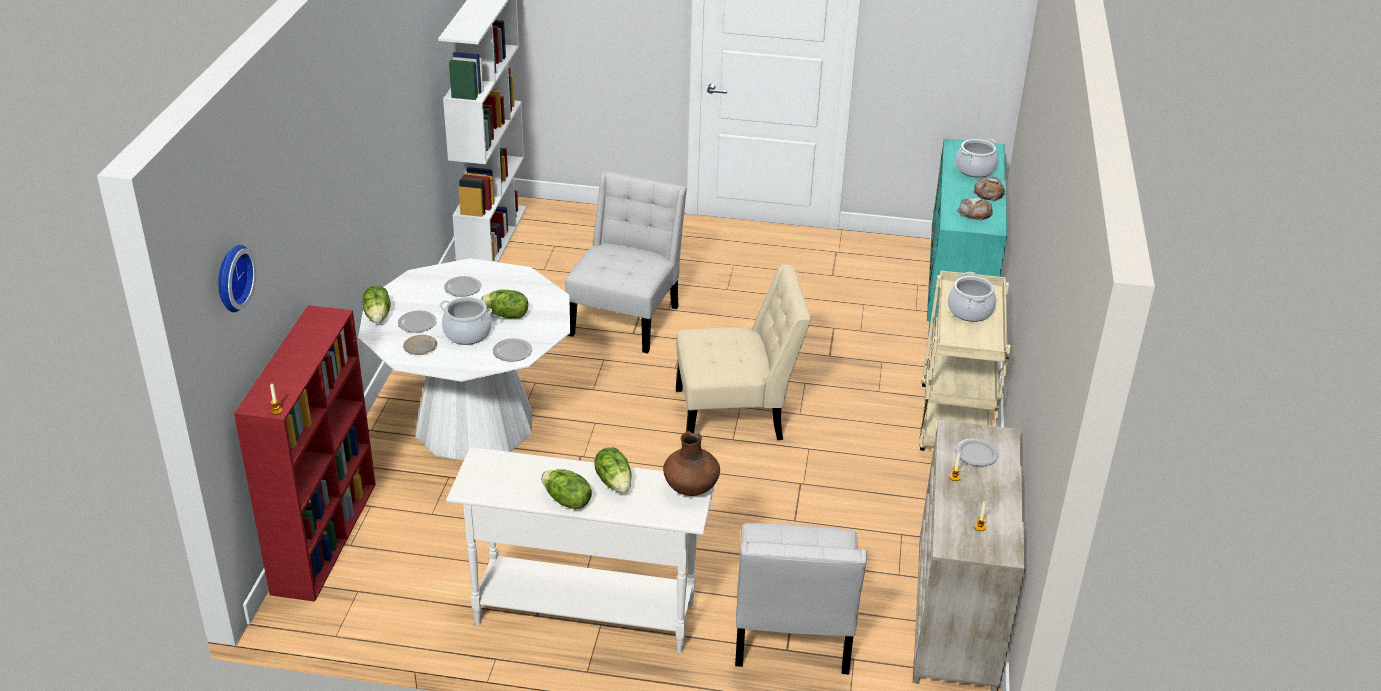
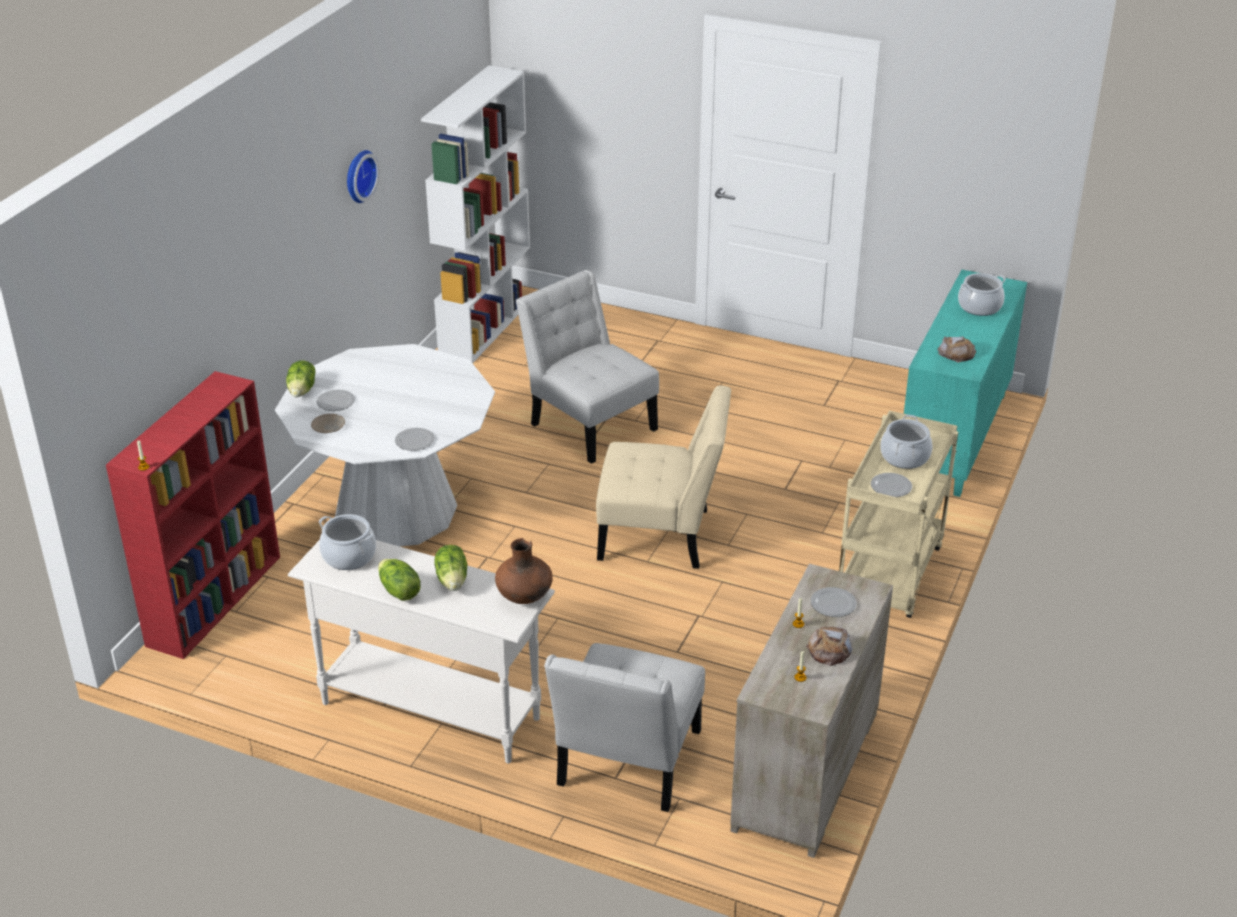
camera: 15 degrees right, 0 degrees up
(231, 277) = (110, 335): wall clock -> wall clock (358, 175)
(462, 287) = (393, 372): plate -> plate (890, 486)
(467, 333) = (379, 418): cooking pot -> cooking pot (349, 556)
(506, 315) = (424, 405): lettuce -> none
(627, 317) = (589, 424): white chair -> white chair turned 75 degrees counterclockwise
(989, 192) = (983, 333): bread -> bread (829, 650)

